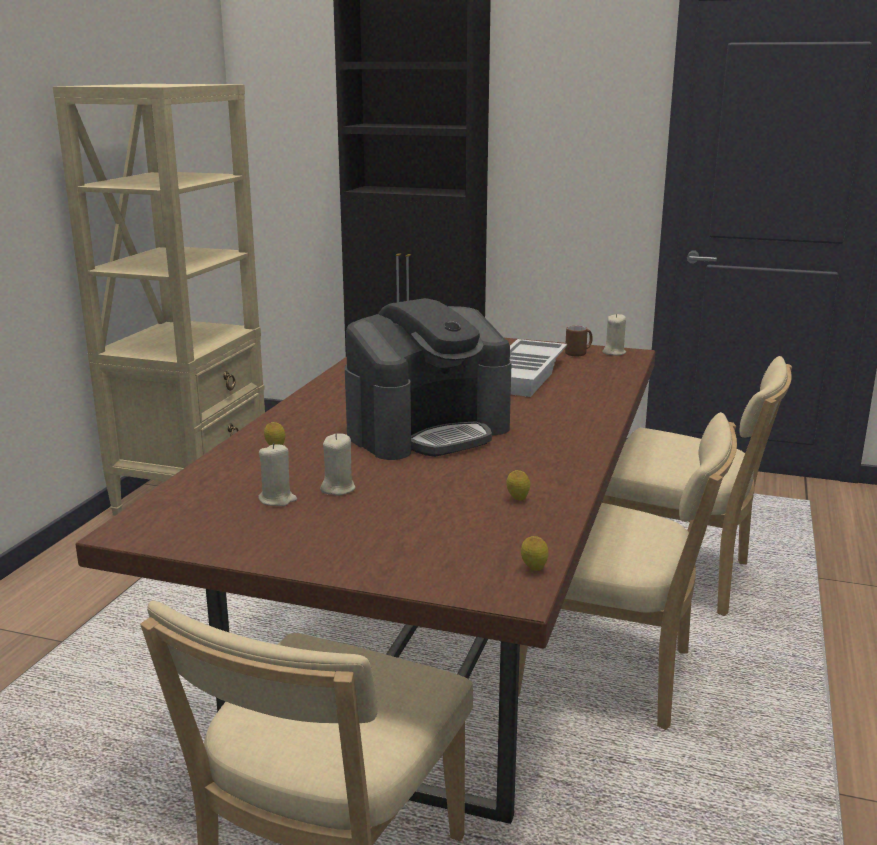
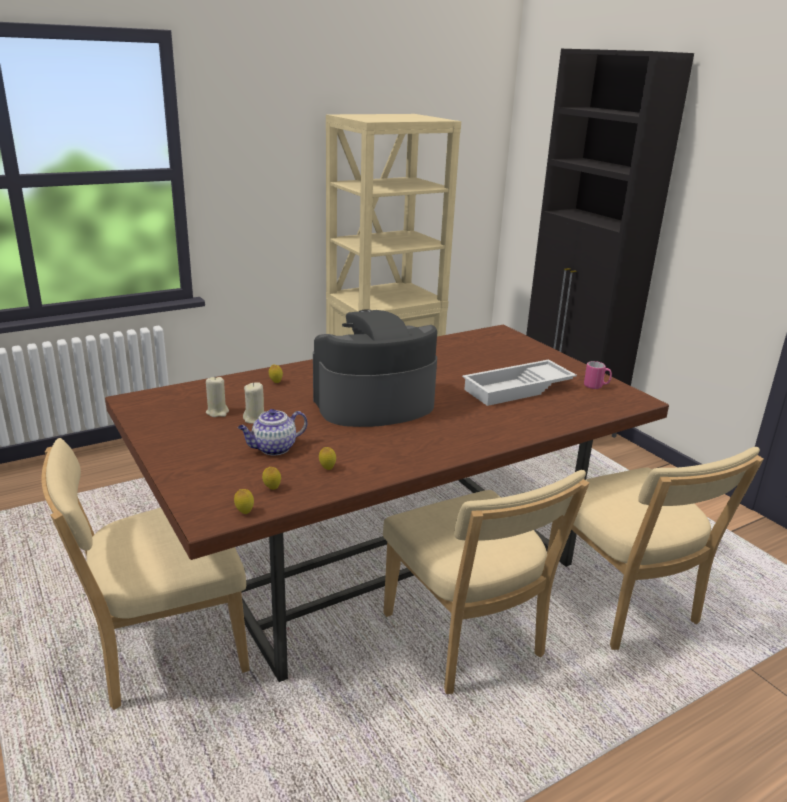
camera: 40 degrees right, 5 degrees up
(425, 506) = (273, 448): none -> teapot
(428, 431) = (373, 404): coffee machine -> coffee machine turned 150 degrees clockwise
(509, 539) = (272, 488): none -> lemon
(579, 353) = (596, 386): brown mug -> pink mug
(614, 352) = (627, 395): beige candle -> none

